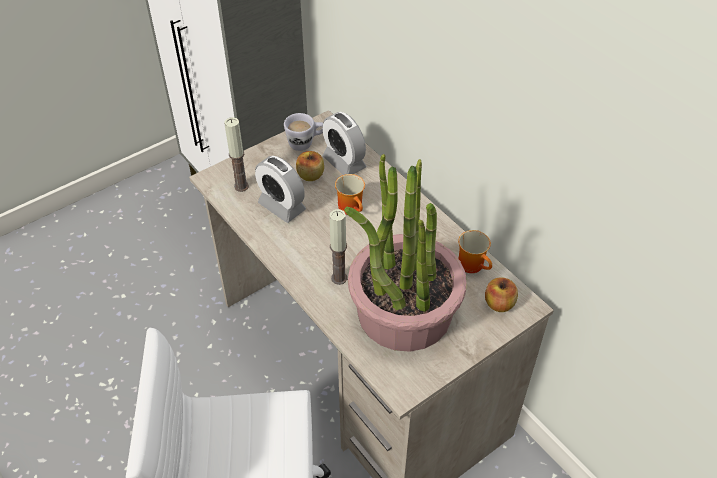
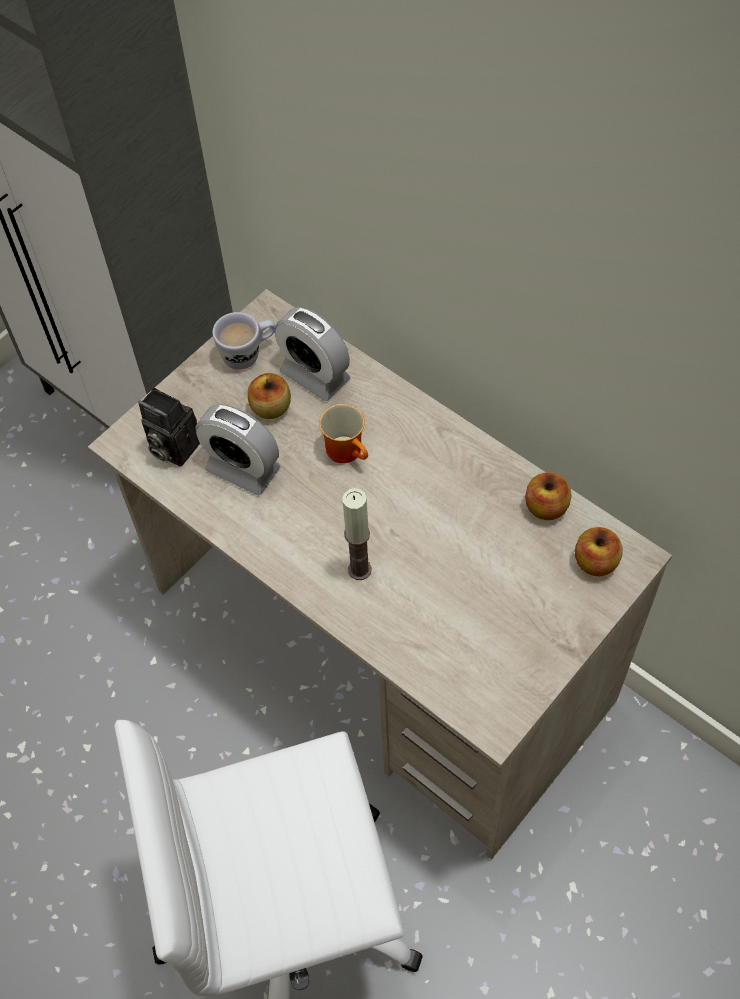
camera: 10 degrees left, 10 degrees up
(241, 186) = (172, 447): candle -> camera
(403, 312) = (465, 605): potted plant -> none
(474, 265) = (546, 507): mug -> apple

